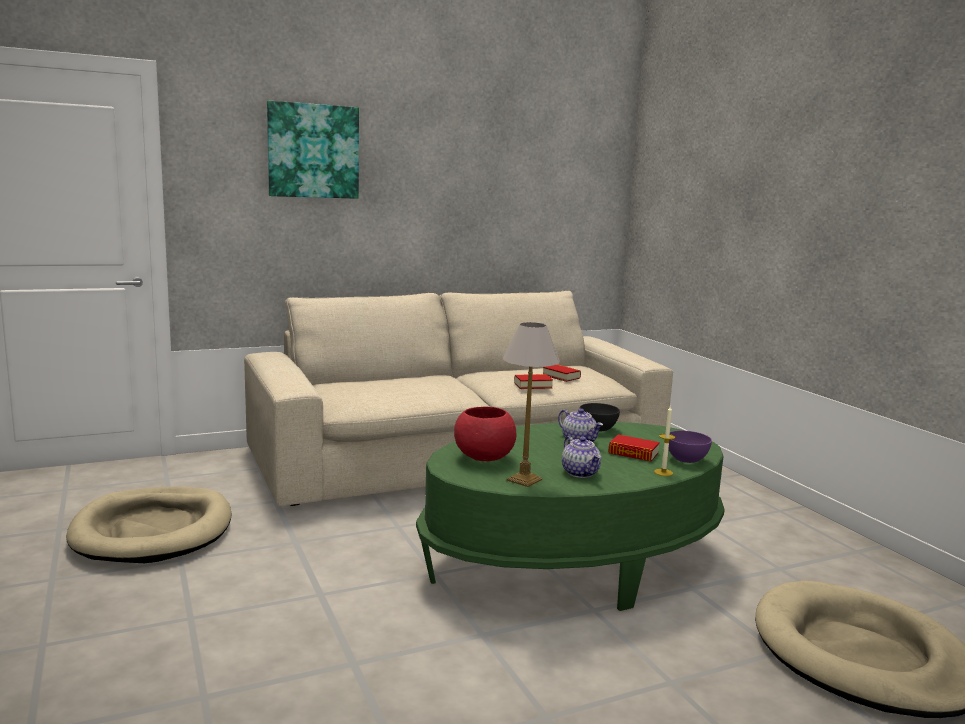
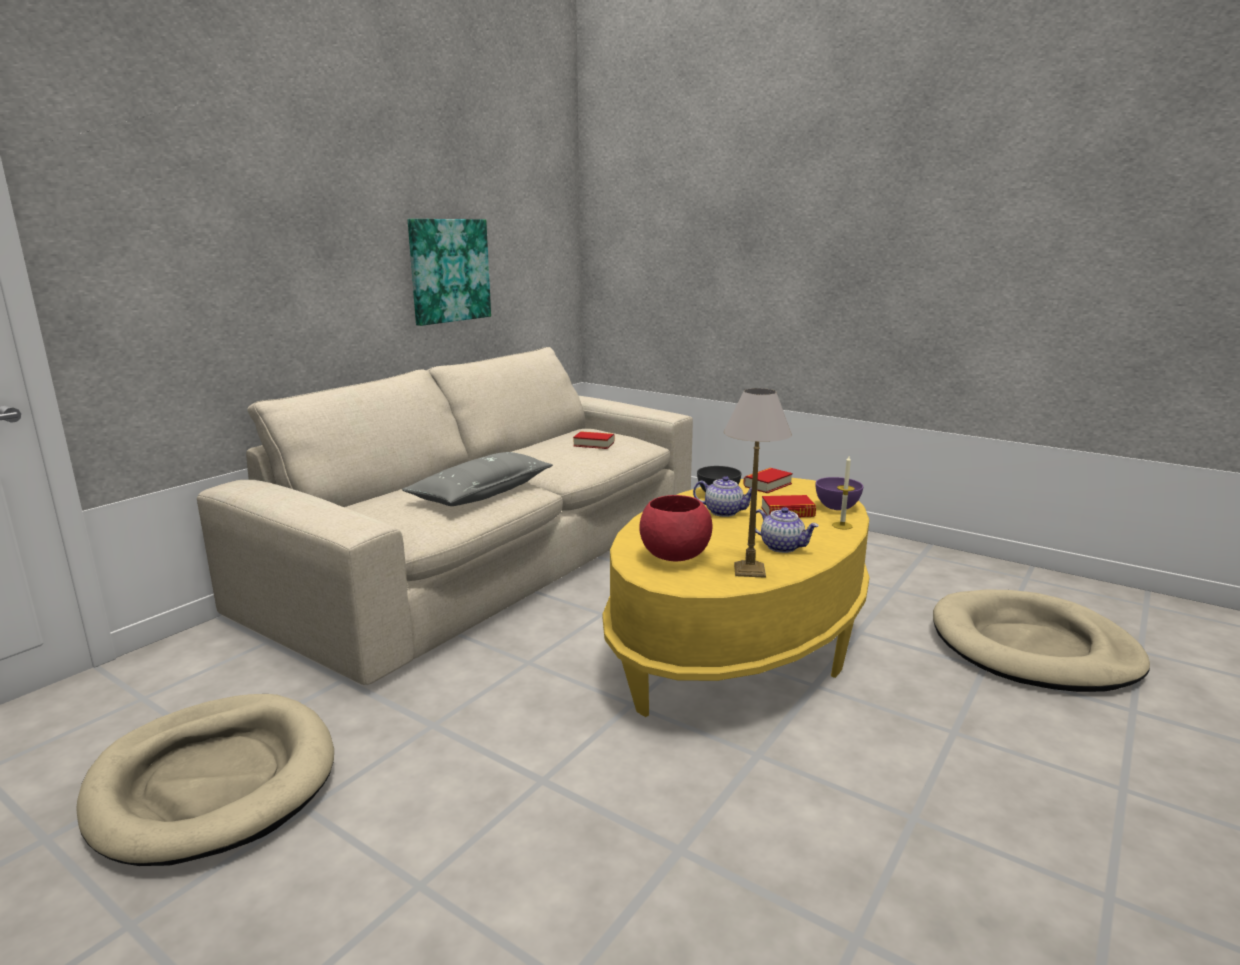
camera: 30 degrees left, 5 degrees up
(313, 151) = (245, 190): picture -> picture (449, 270)
(423, 391) = (482, 493): none -> grey pillow
(533, 385) = (585, 460): book -> book (767, 485)
(572, 562) = (739, 642): green coffee table -> yellow coffee table

